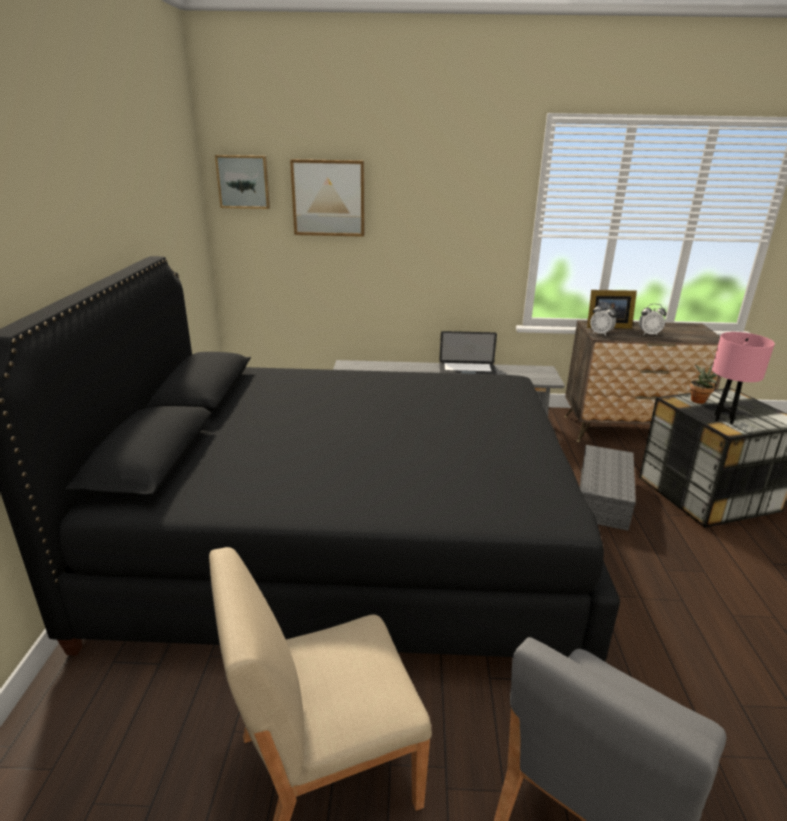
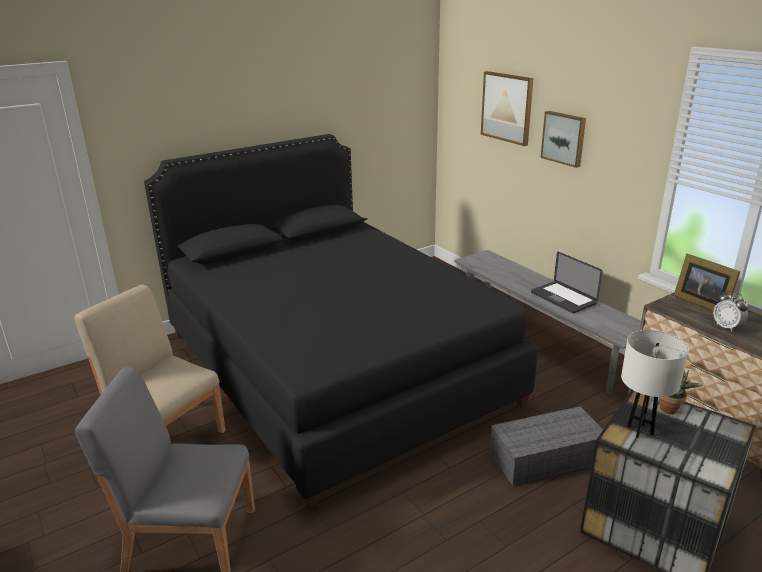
camera: 55 degrees right, 0 degrees up
(243, 182) = (458, 85): picture -> picture (564, 138)
(600, 333) = (670, 304): alarm clock -> none
(723, 419) = (640, 430): pink table lamp -> white table lamp

